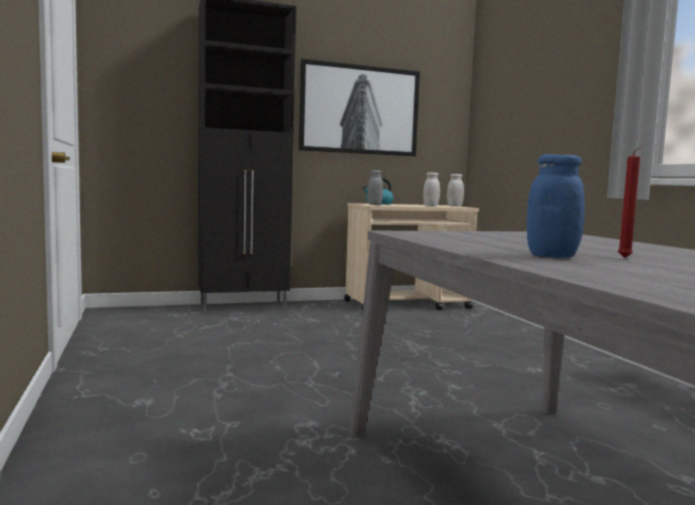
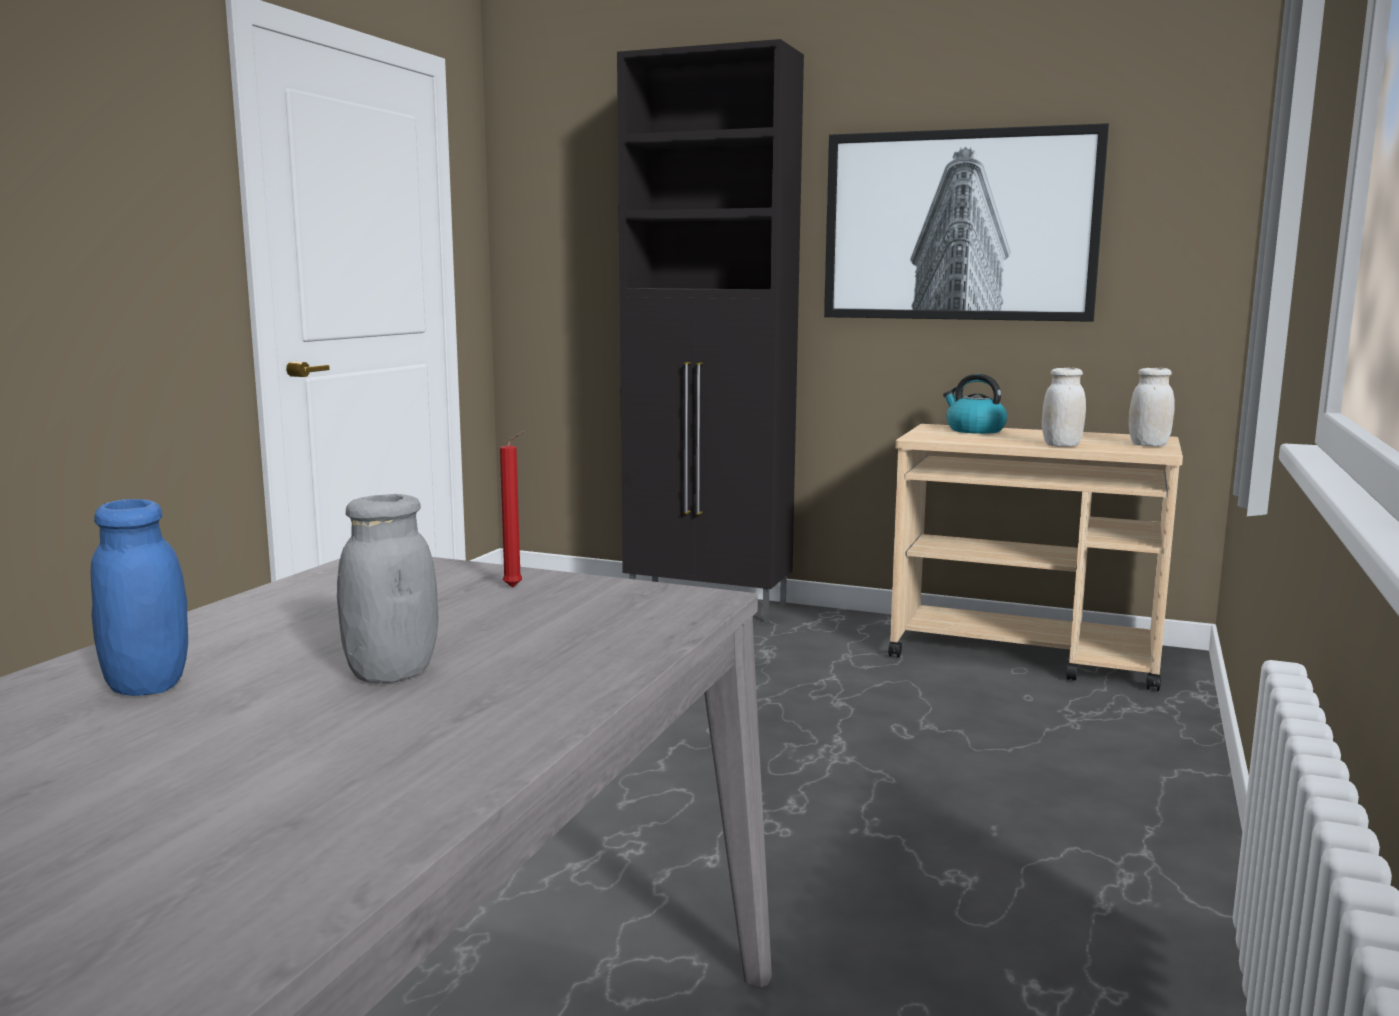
camera: 40 degrees right, 5 degrees up
(374, 204) = (936, 435): grey jar -> grey jar (391, 673)
(626, 258) = (235, 717): red candle -> red candle (515, 587)

